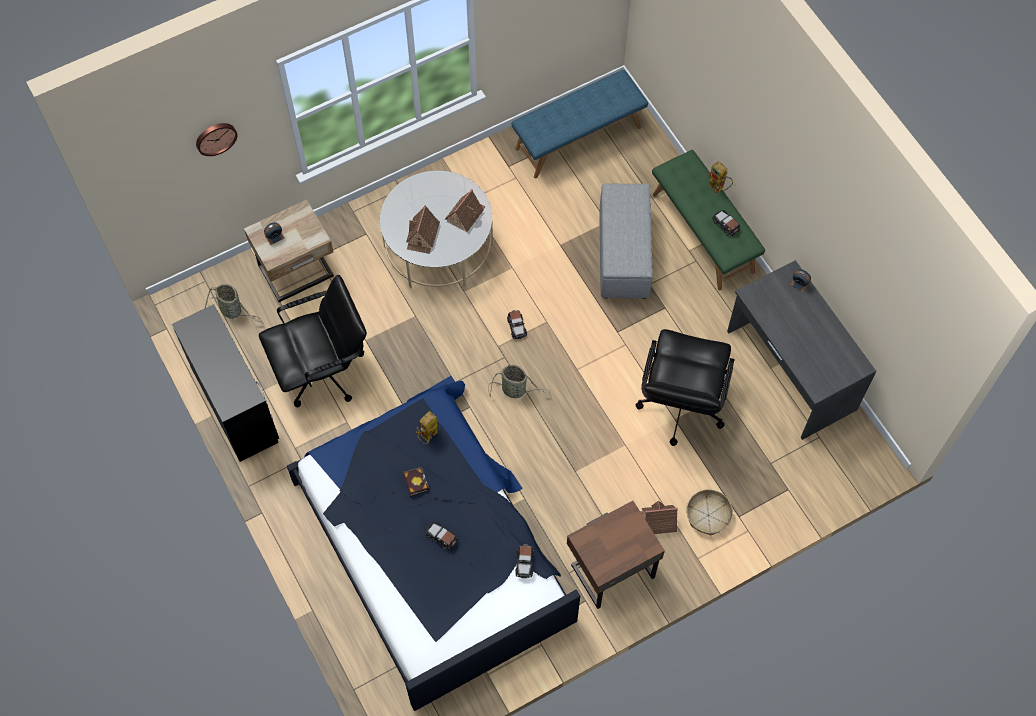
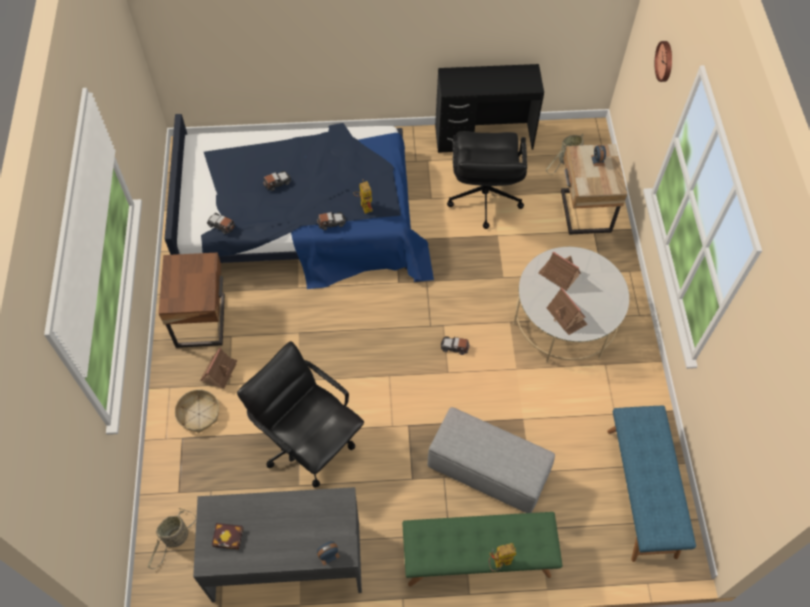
camera: 115 degrees right, 5 degrees down
(415, 481) = (331, 182): book -> book (229, 536)
(515, 390) = (395, 321): basket -> basket (175, 539)
(725, 225) = (451, 546): toy car -> toy car (331, 223)

